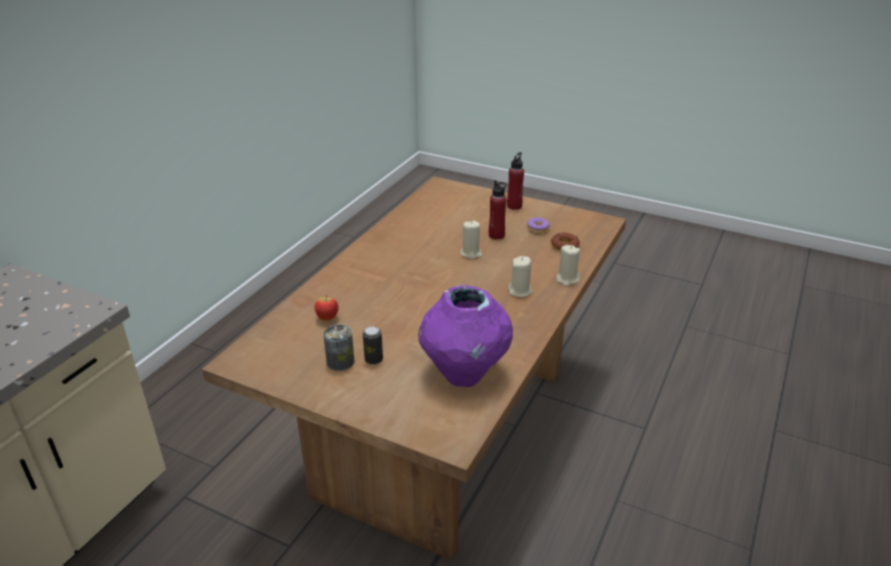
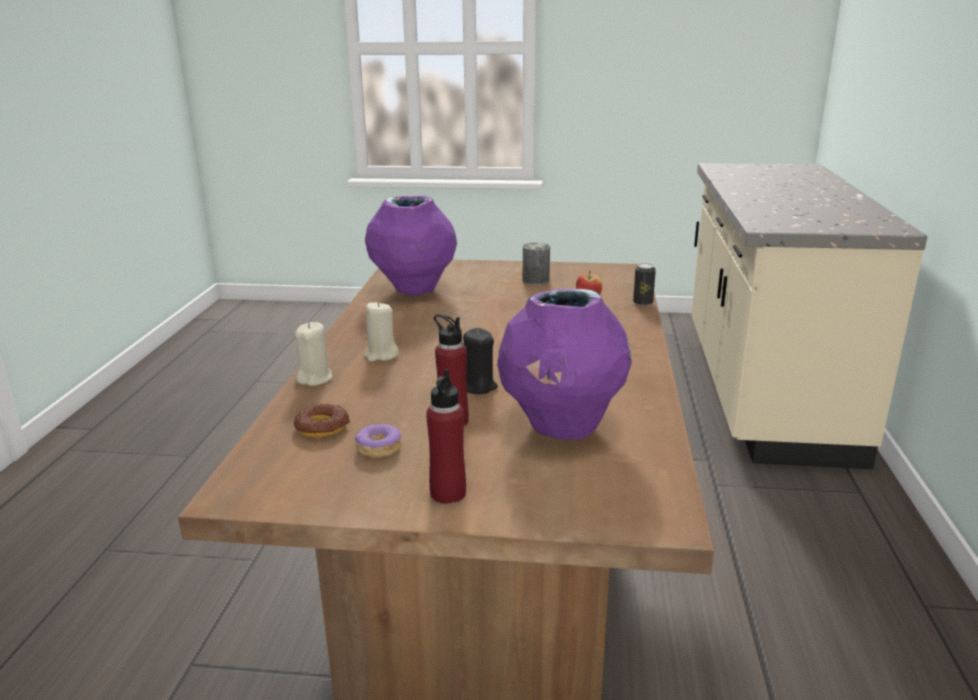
camera: 160 degrees right, 10 degrees down
(373, 359) = (507, 286): can -> can (643, 303)
(445, 223) = (561, 426): none -> purple vase
(471, 253) = (478, 386): beige candle -> black candle

